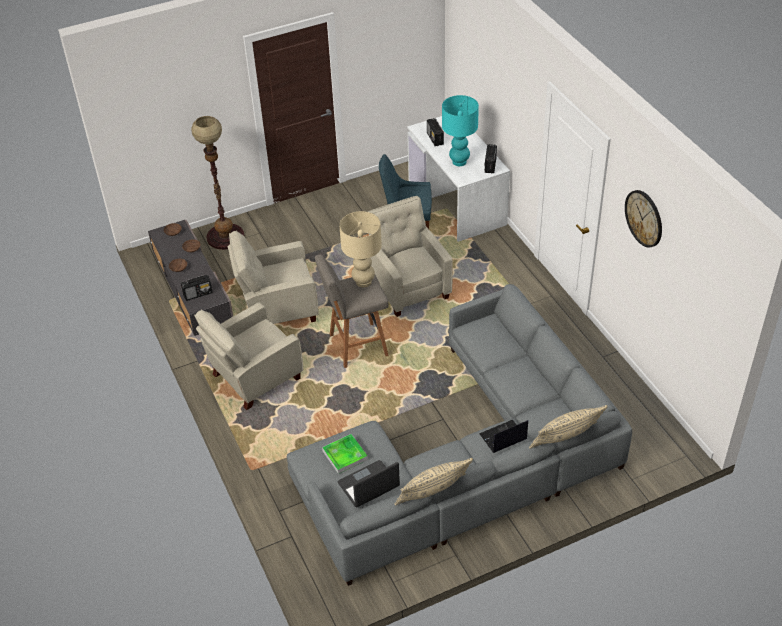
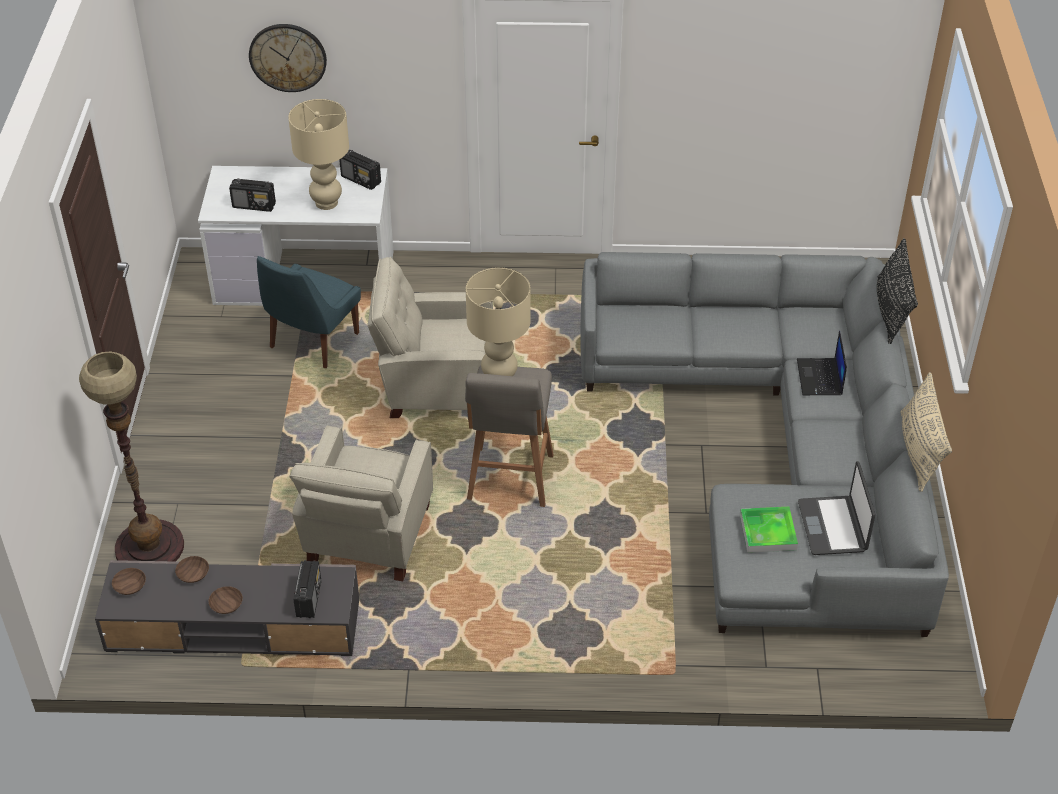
camera: 65 degrees left, 0 degrees up
(253, 378) = (493, 613): beige armchair -> none
(459, 161) = (326, 203): turquoise table lamp -> beige table lamp
(565, 439) = (891, 310): beige pillow -> black pillow
(644, 218) = (718, 49): wall clock -> wall clock (288, 57)

